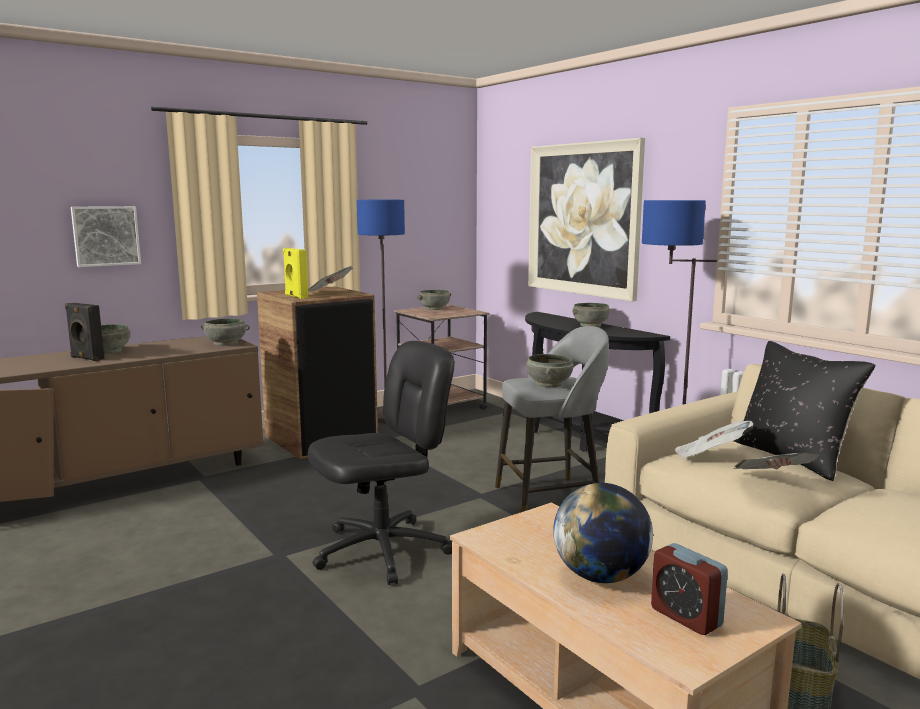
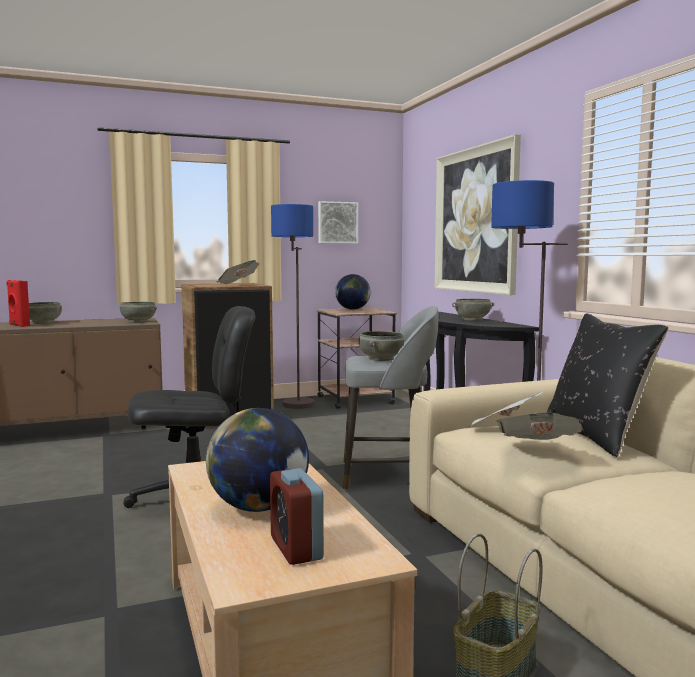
camera: 15 degrees right, 5 degrees down
(86, 358) = (18, 325): black speaker -> red speaker
(106, 236) = (59, 232): picture -> picture (337, 222)
(295, 296) = (203, 285): yellow speaker -> none
(434, 308) = (352, 309): grey bowl -> globe

